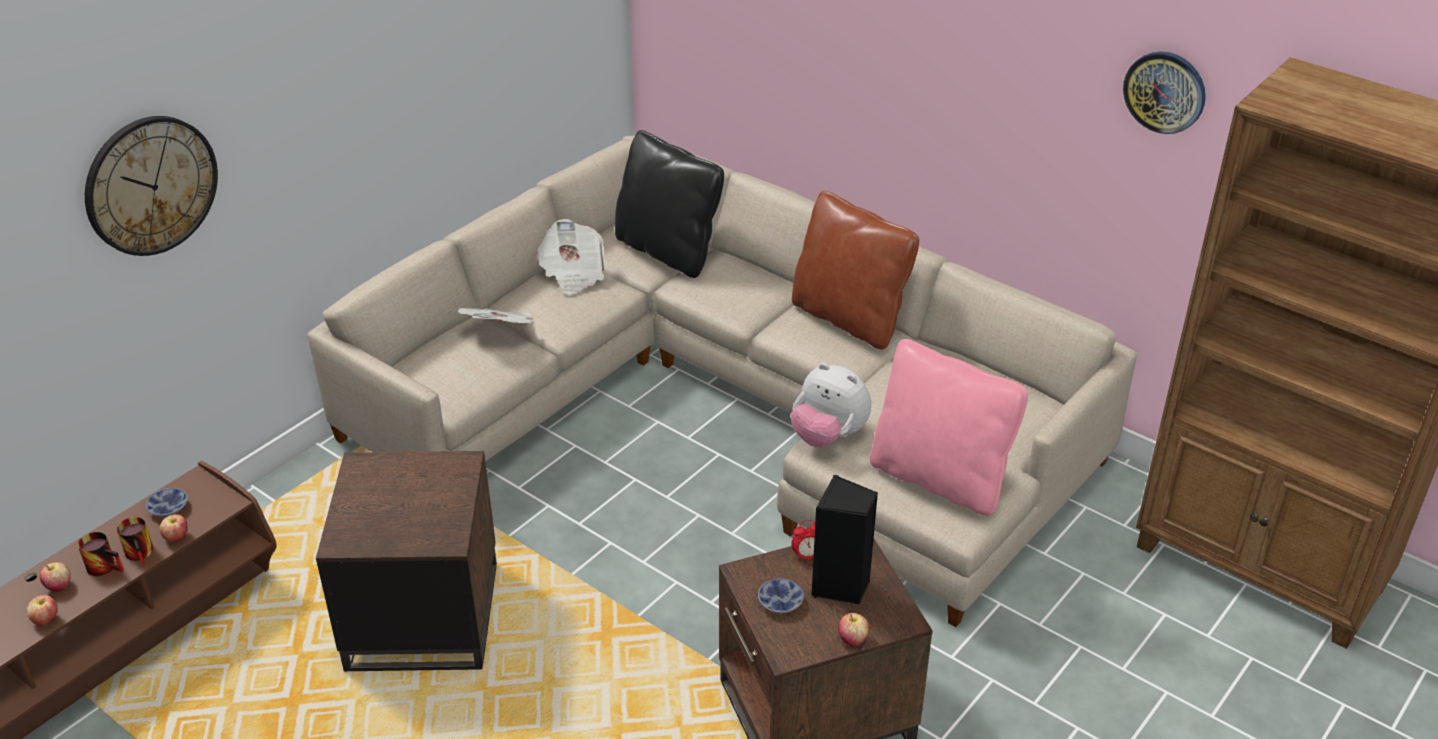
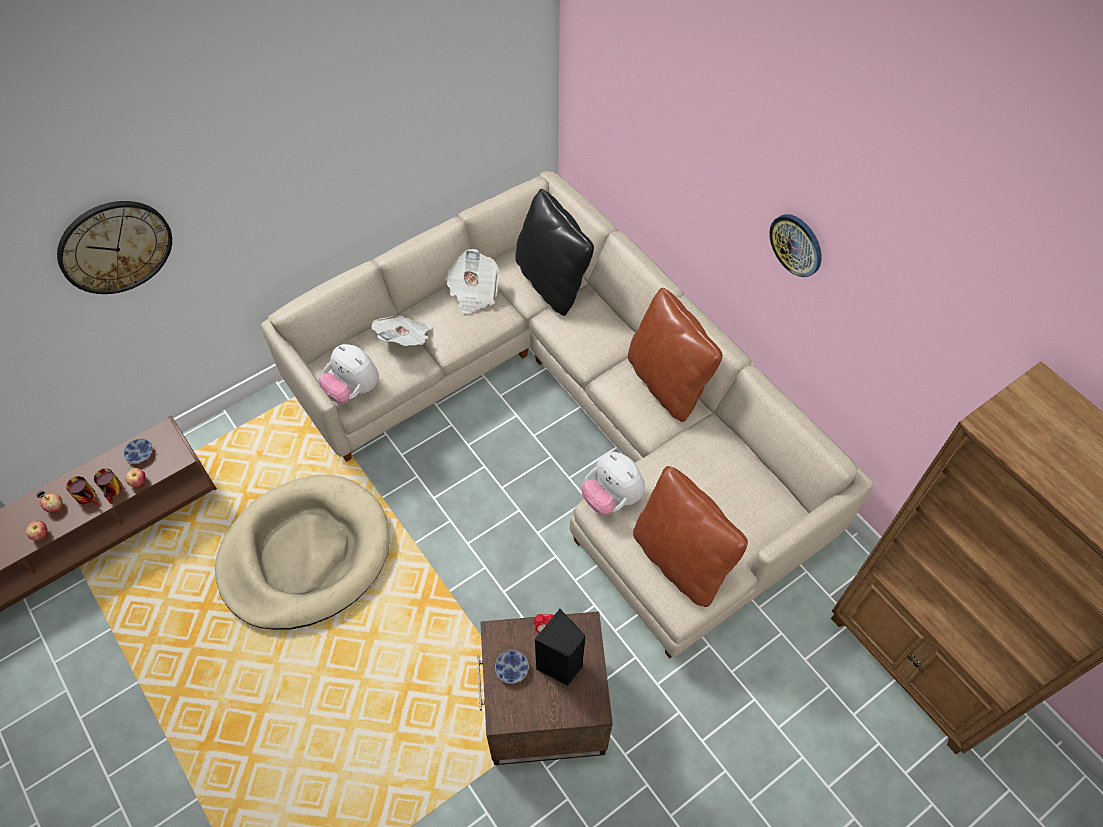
camera: 15 degrees right, 20 degrees up
(421, 616) = (305, 554): brown side table -> beige dog bed
(450, 390) = (353, 389): none -> plush toy
(852, 639) = (551, 717): apple -> none
(939, 478) = (680, 559): pink pillow -> brown pillow
(1165, 92) = (936, 328): wall clock -> wall clock (796, 244)

